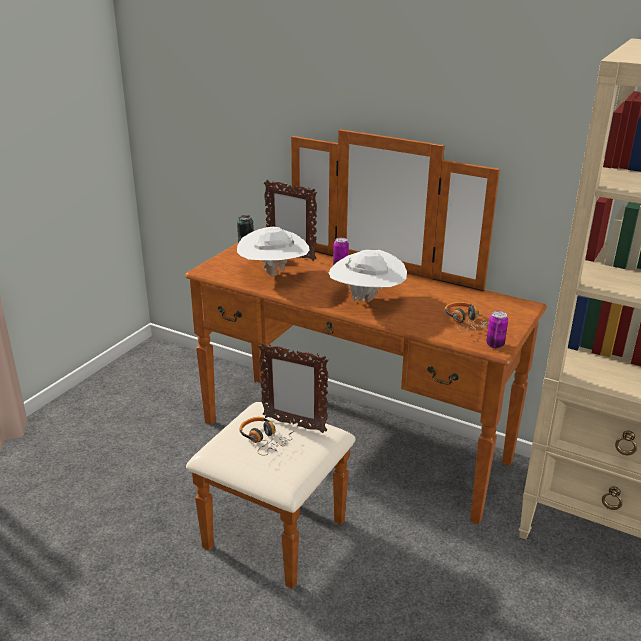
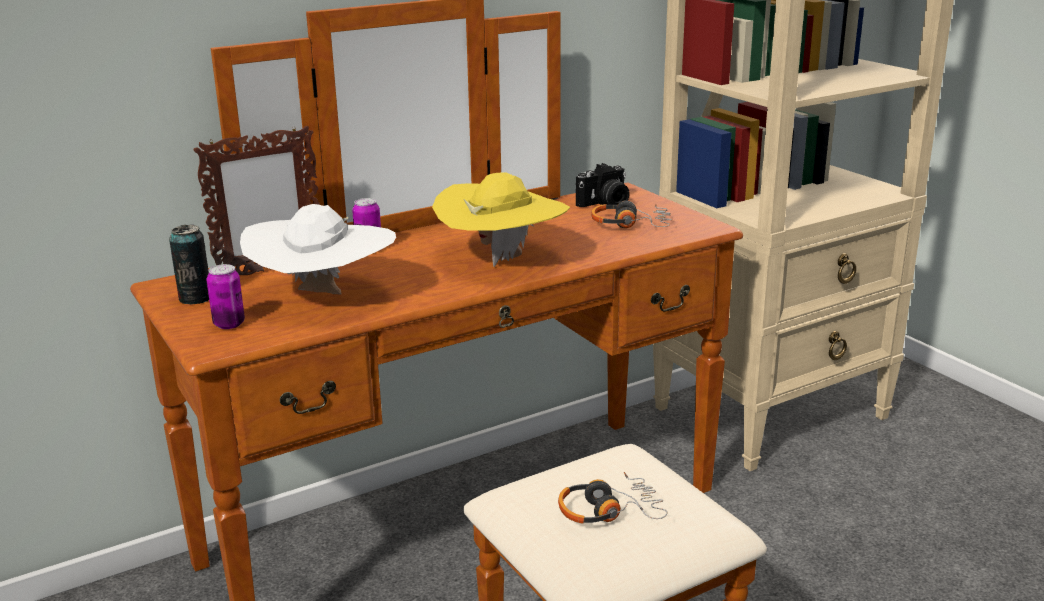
camera: 60 degrees left, 5 degrees down
(294, 424) = (589, 474): picture frame -> none
(367, 300) = (502, 259): white hat -> yellow hat
(491, 306) = (605, 204): none -> camera
(495, 345) = (702, 226): can -> can (229, 324)

